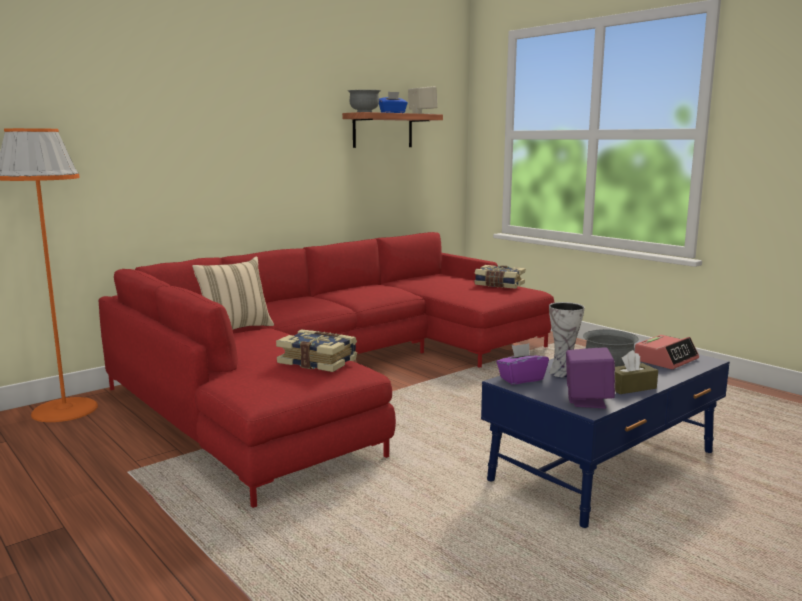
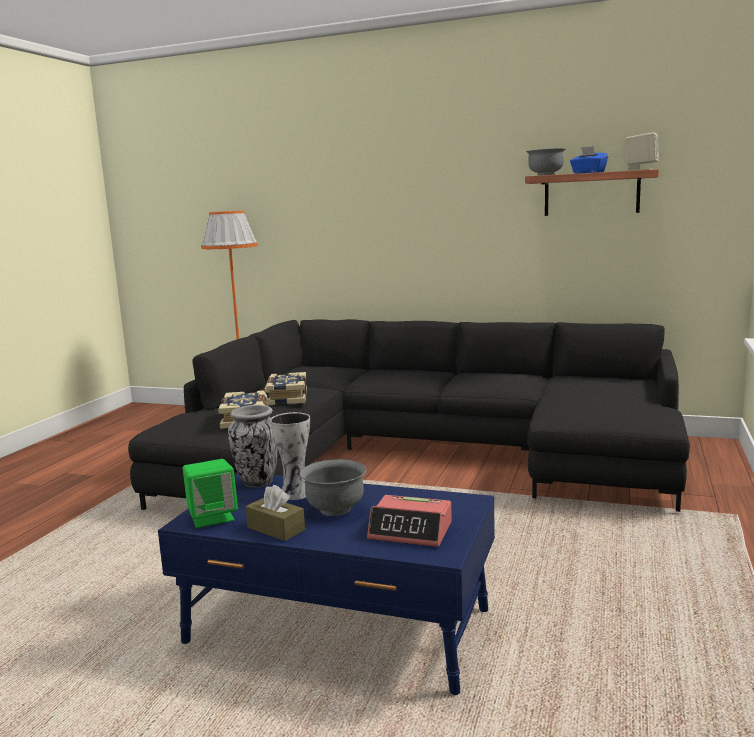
camera: 60 degrees right, 0 degrees up
(235, 329) = (311, 384): beige pillow -> none
(335, 375) = (416, 455): red sofa -> black sofa
(499, 285) = (636, 406): book -> book (286, 398)
(521, 379) = (257, 482): purple tissue box -> vase
(587, 401) = (212, 517): purple speaker -> green speaker

